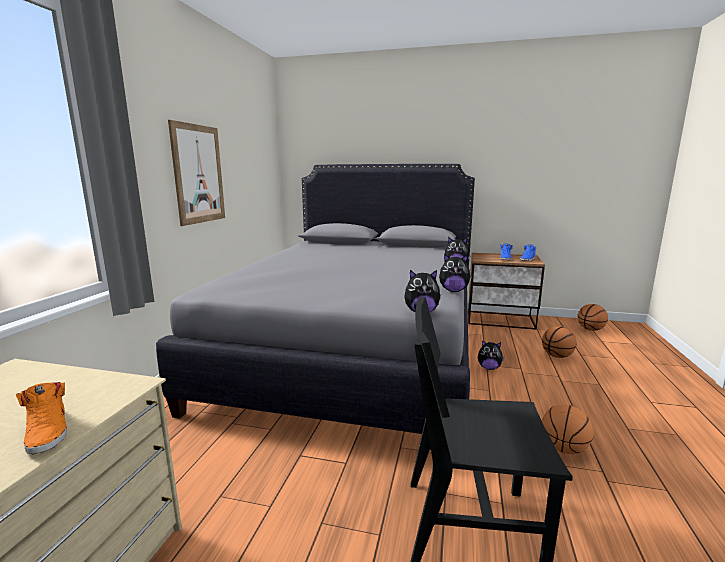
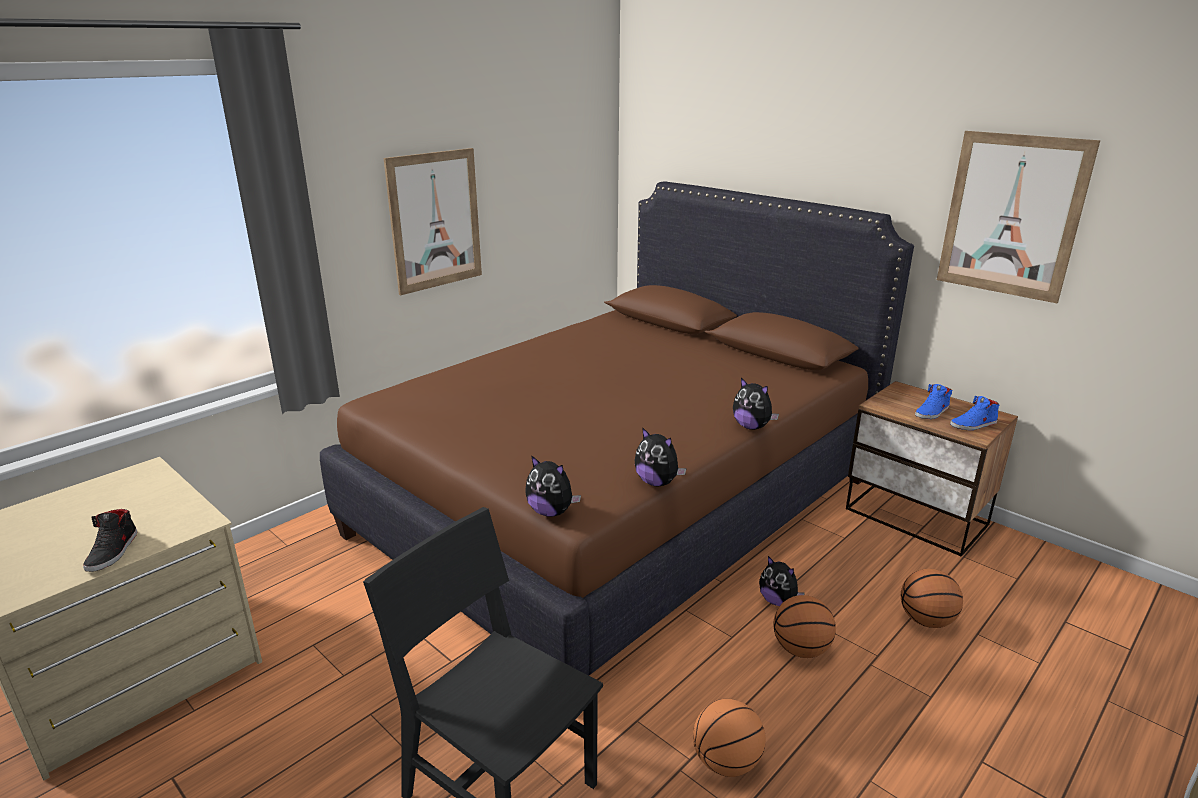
camera: 30 degrees right, 10 degrees up
(49, 431) = (113, 551): orange shoe -> black shoe
(355, 349) = (618, 505): grey bed -> brown bed
(520, 156) = (1011, 216): none -> picture
(590, 329) = (1078, 590): basketball -> basketball (800, 649)

